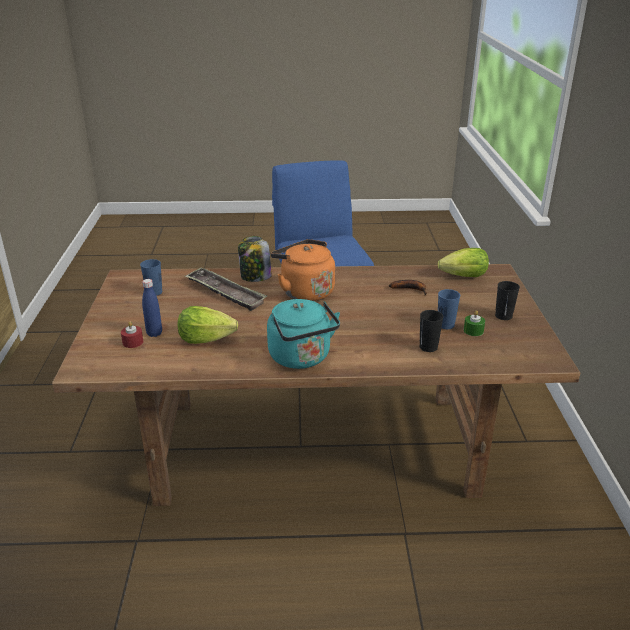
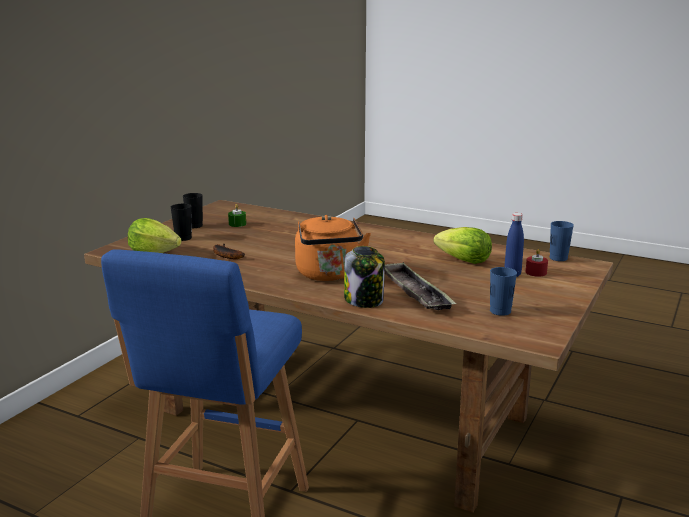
camera: 150 degrees left, 10 degrees down
(302, 358) = (392, 236): turquoise kettle -> none
(428, 347) = (288, 223): black cup -> black cup (183, 238)
(445, 325) = (250, 230): blue cup -> blue cup (558, 258)

